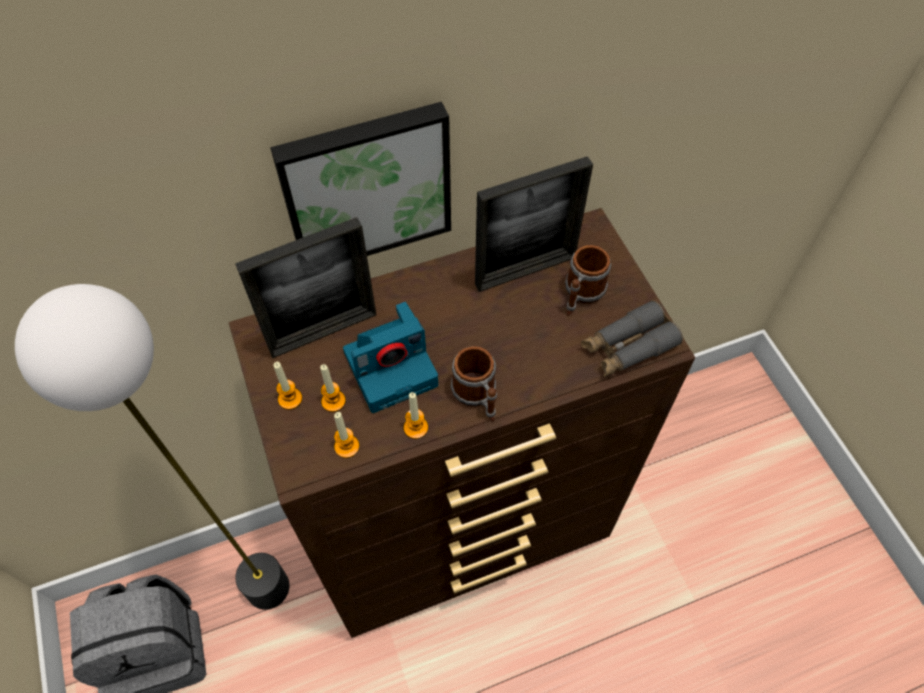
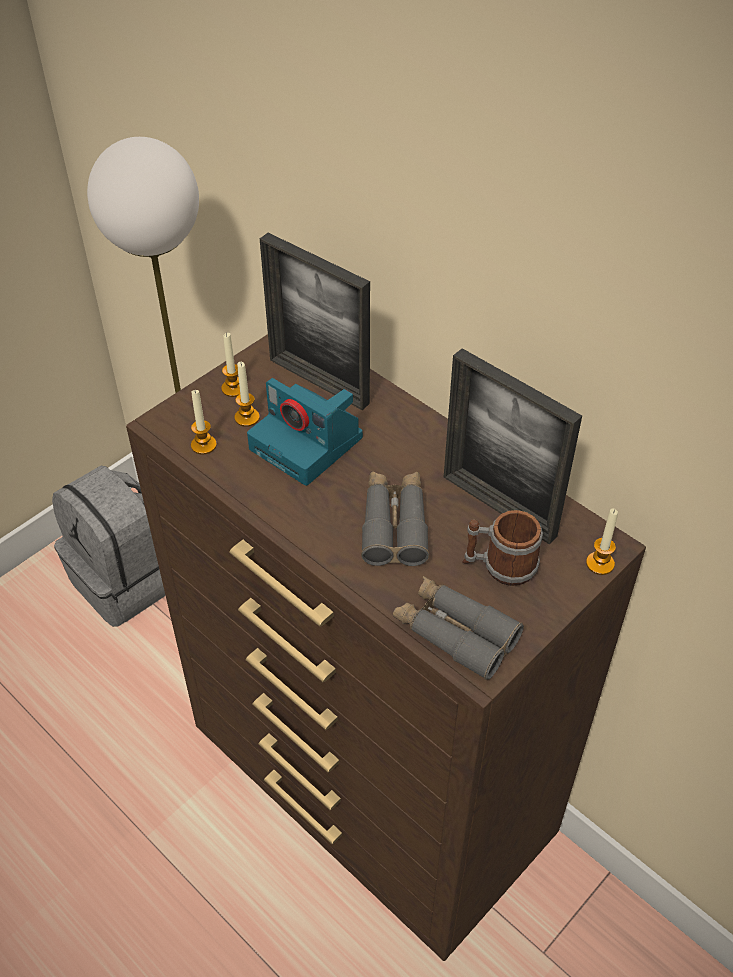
camera: 65 degrees right, 10 degrees down
(366, 185) = (429, 285): picture -> none
(416, 428) = (249, 486): candle -> candle (600, 564)
(477, 396) = (311, 521): mug -> none
(510, 342) = (394, 525): none -> grey binoculars

